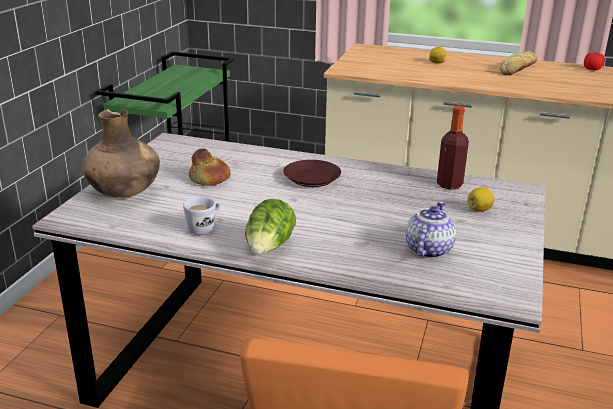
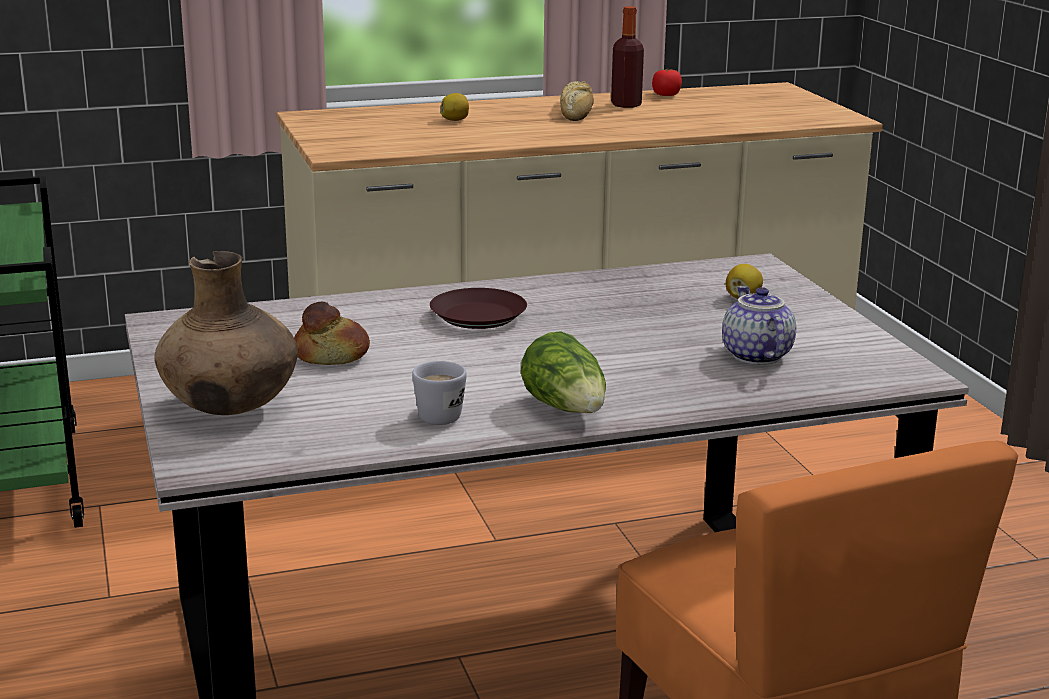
camera: 35 degrees left, 5 degrees down
(449, 185) = (665, 280): bottle -> bottle (626, 105)

